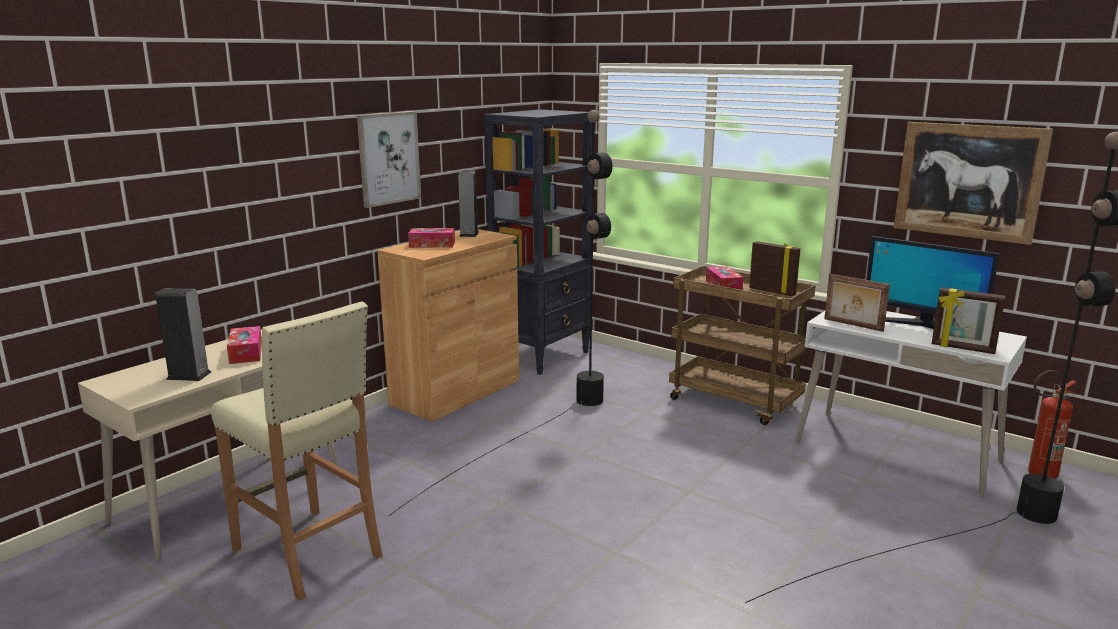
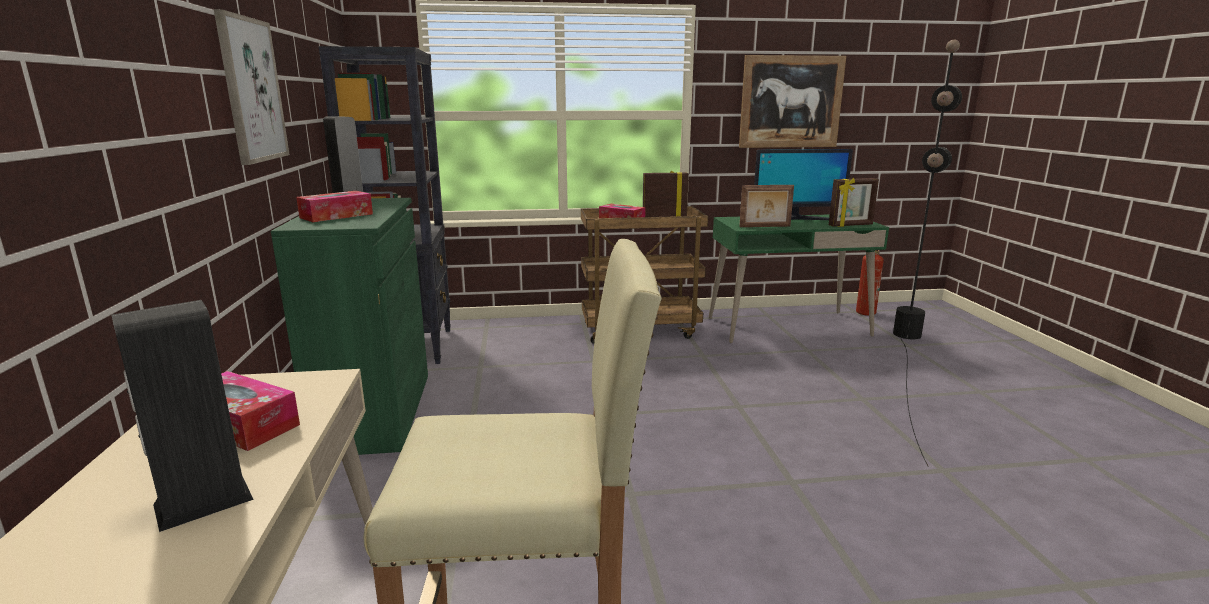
camera: 45 degrees left, 0 degrees up
(456, 392) = (375, 412): brown cabinet -> green cabinet
(542, 426) = (529, 407): black floor lamp -> none
(896, 452) = (787, 327): white desk -> green desk

